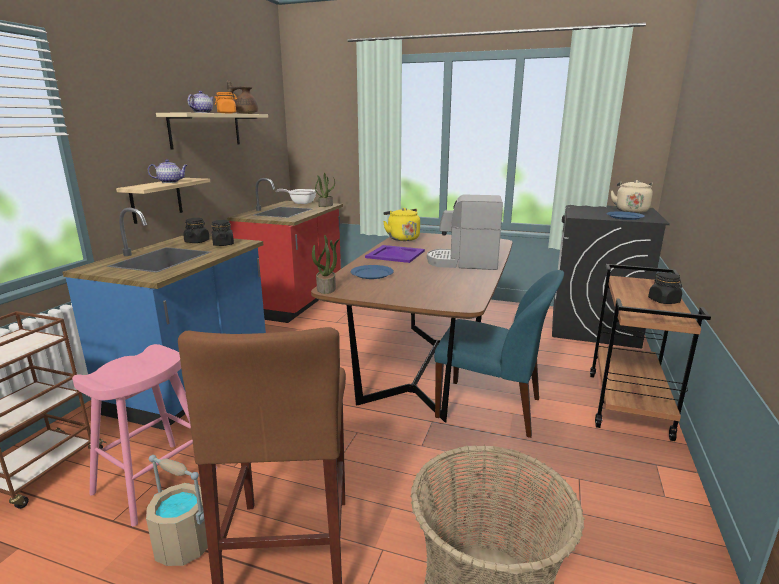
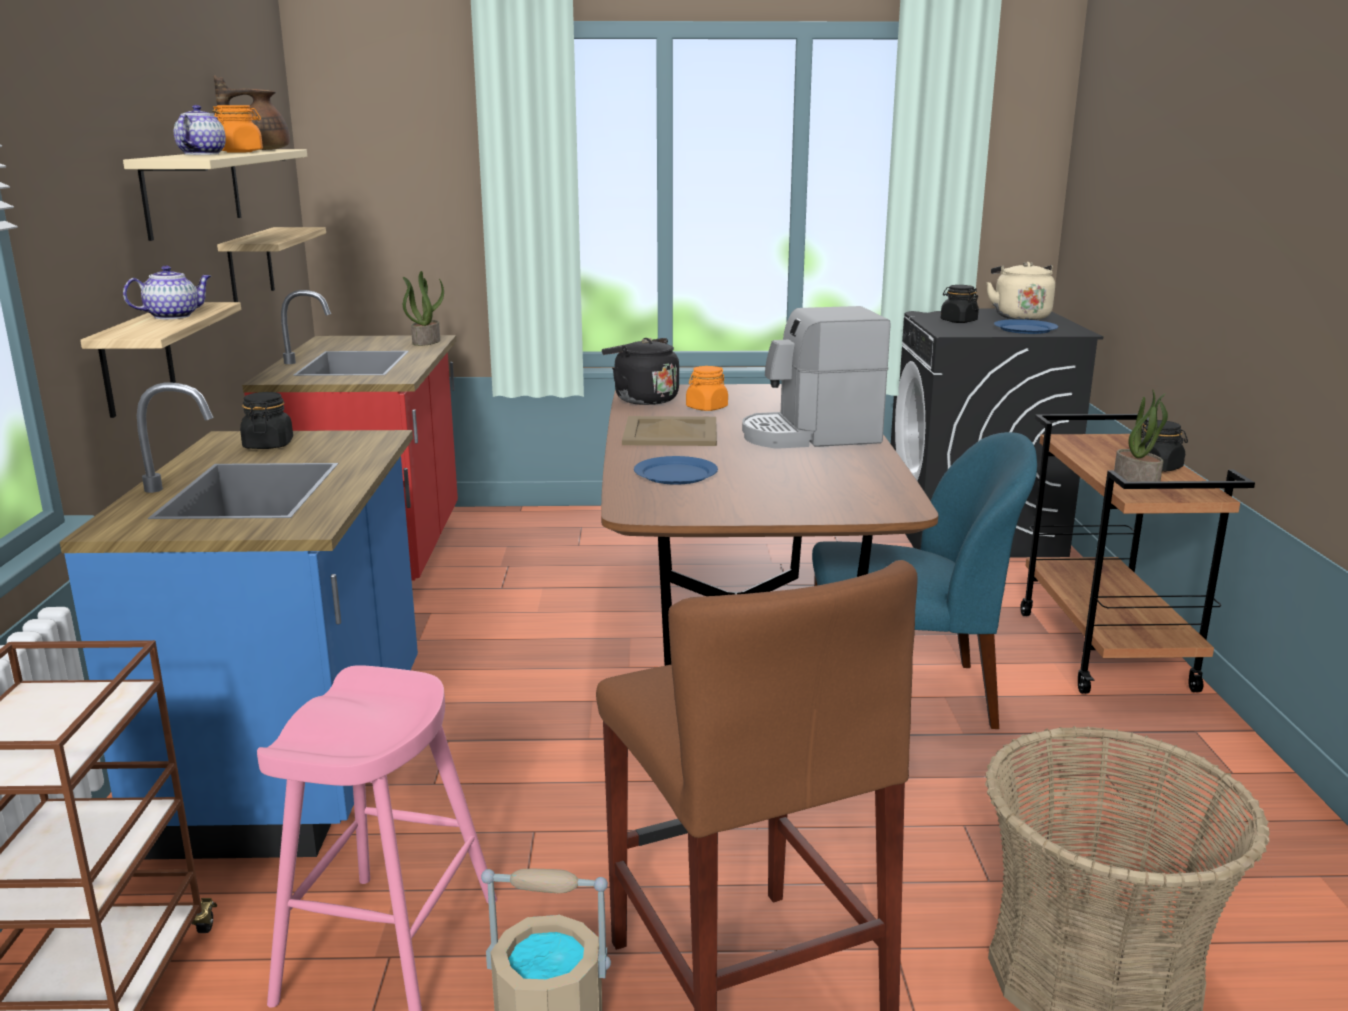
camera: 20 degrees left, 0 degrees up
(223, 244) = (338, 445): black jar -> black jar (958, 321)
(244, 166) = (250, 267): none -> shelf
(300, 203) = (360, 339): frying pan -> none
(326, 289) = (629, 511): potted plant -> potted plant (1137, 479)
(395, 254) = (671, 433): purple tray -> beige tray
(402, 238) = (642, 399): yellow kettle -> black kettle
(427, 245) = (706, 408): none -> orange jar

